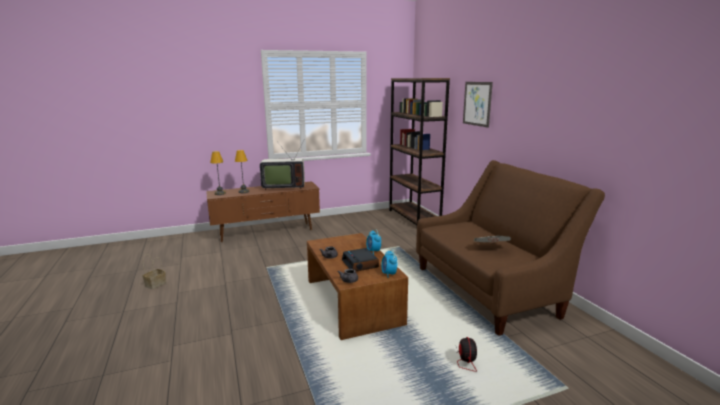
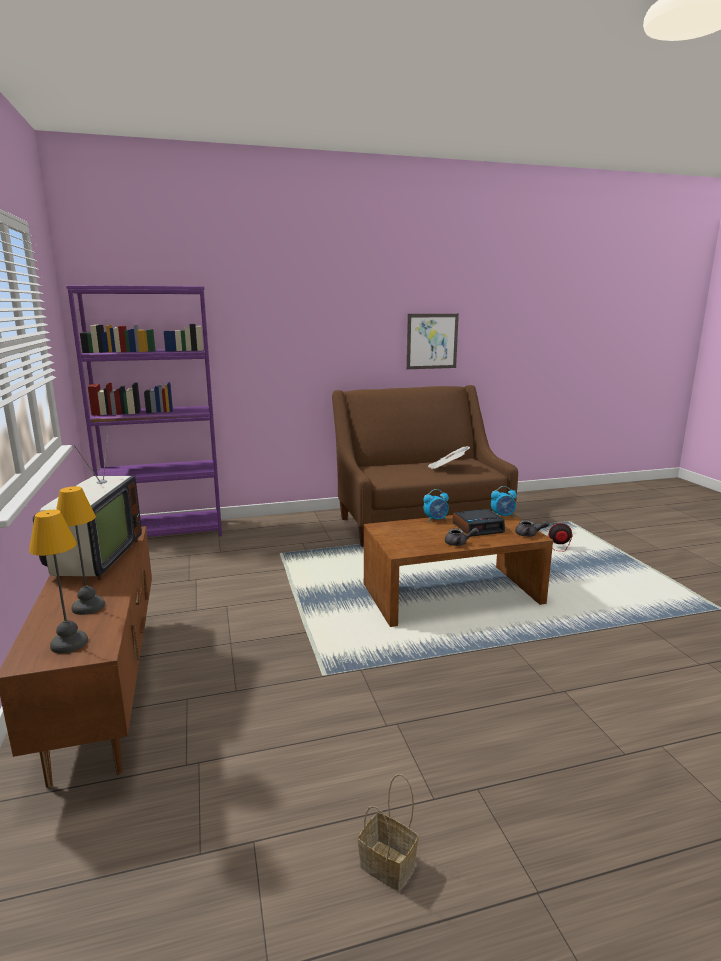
camera: 85 degrees left, 0 degrees up
(414, 218) = (165, 533): brown bookcase -> purple bookcase
(477, 103) = (275, 324): picture -> picture (432, 341)

